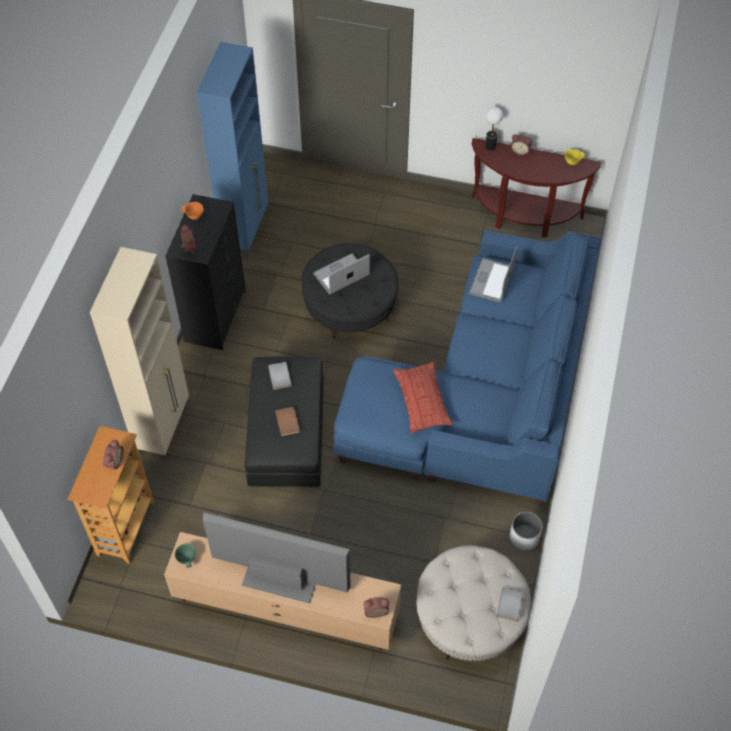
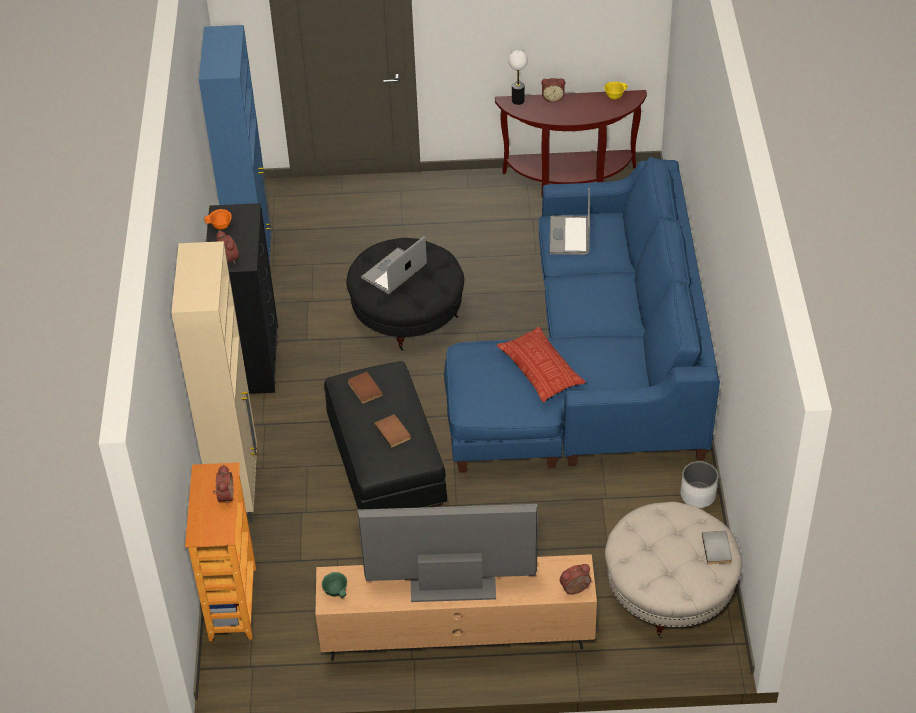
camera: 15 degrees left, 10 degrees down
(278, 376) = (363, 389): grey book -> brown book

